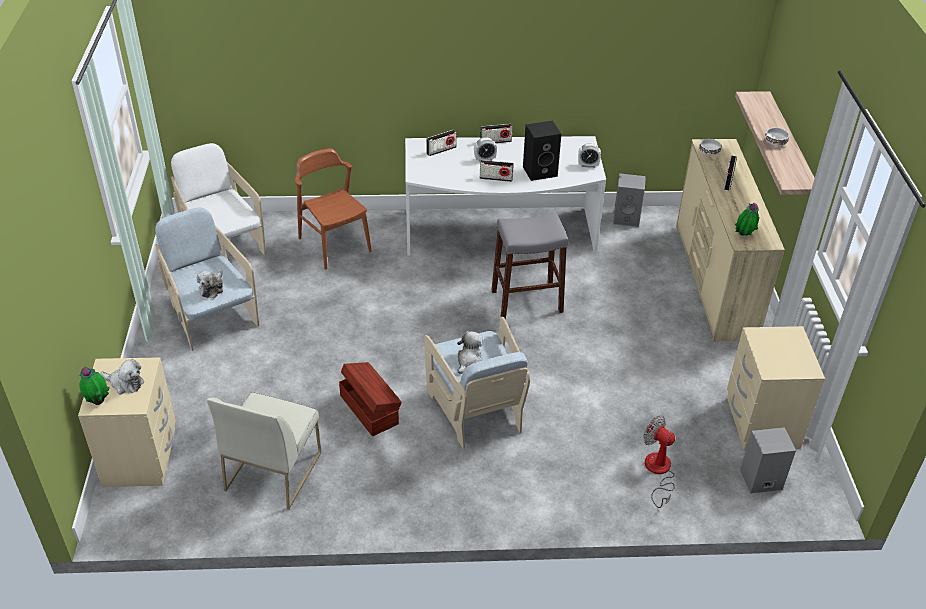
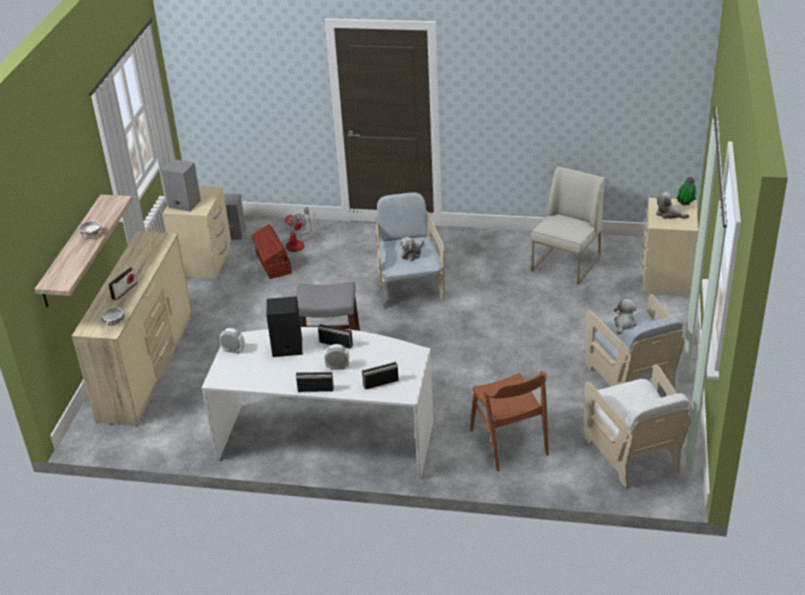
camera: 165 degrees left, 5 degrees down
(369, 409) = (491, 294): brown storage box -> brown storage box (273, 264)
(627, 218) = (180, 442): grey speaker -> grey speaker (183, 204)
(743, 236) = (159, 242): potted plant -> none

